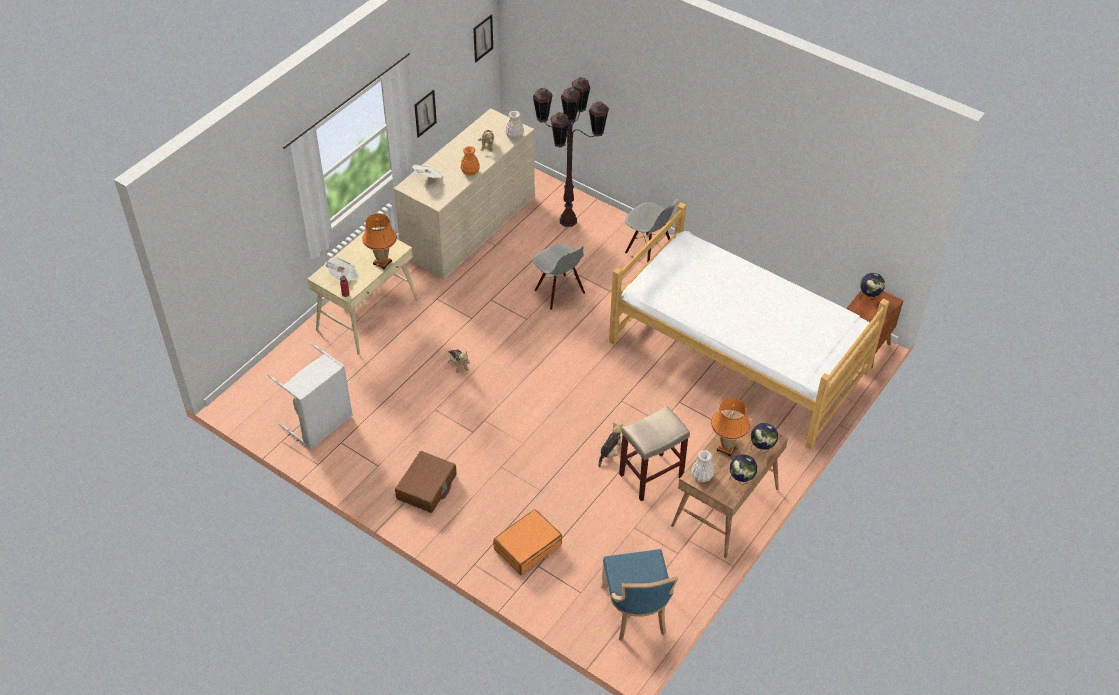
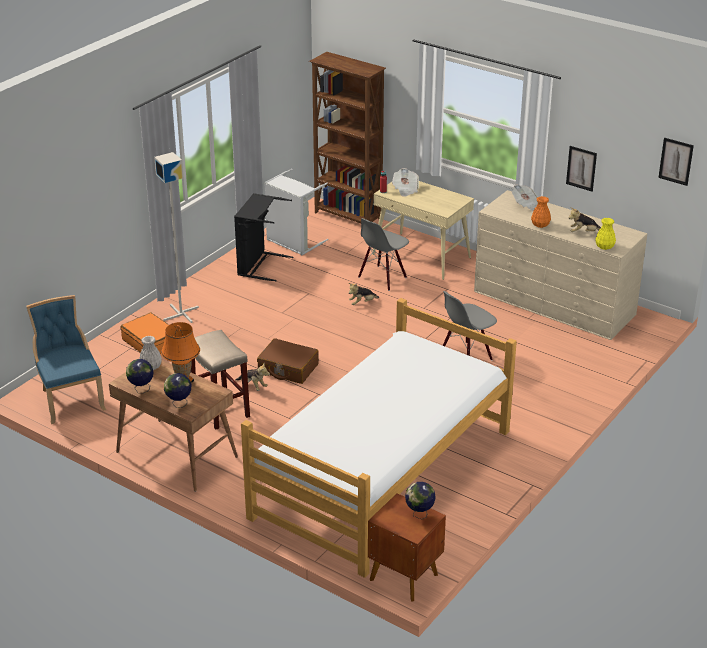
camera: 90 degrees right, 15 degrees down
(267, 374) = (348, 217): none -> brown bookcase
(370, 454) = (259, 265): none -> black laundry basket
(382, 262) = (424, 205): orange table lamp -> none
(427, 487) = (222, 293): brown suitcase -> brown suitcase (288, 368)
(468, 523) = (181, 313): none -> grey floor lamp
(514, 136) = (604, 247): white vase -> yellow vase
(568, 220) = (578, 362): brown floor lamp -> none
(636, 612) = (70, 399): blue chair -> blue chair turned 75 degrees clockwise
(648, 250) = (543, 415): grey chair -> grey chair (382, 278)

